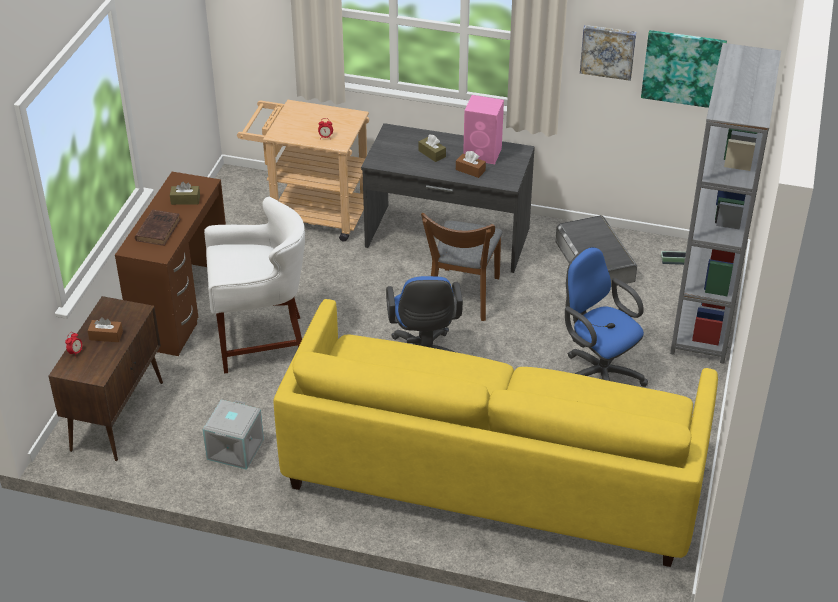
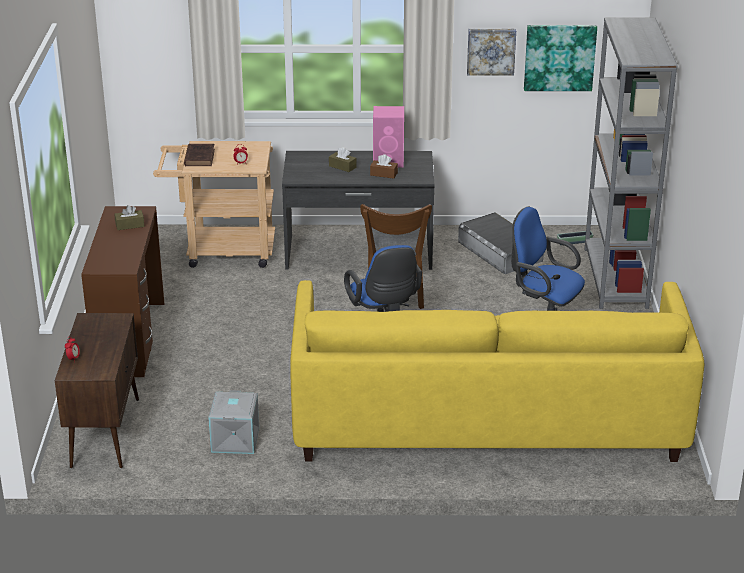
camera: 15 degrees left, 10 degrees down
(106, 336) = (97, 342): brown tissue box -> none
(158, 229) = (115, 250): brown book -> brown book (199, 157)
(261, 342) = (220, 354): white stool -> none

